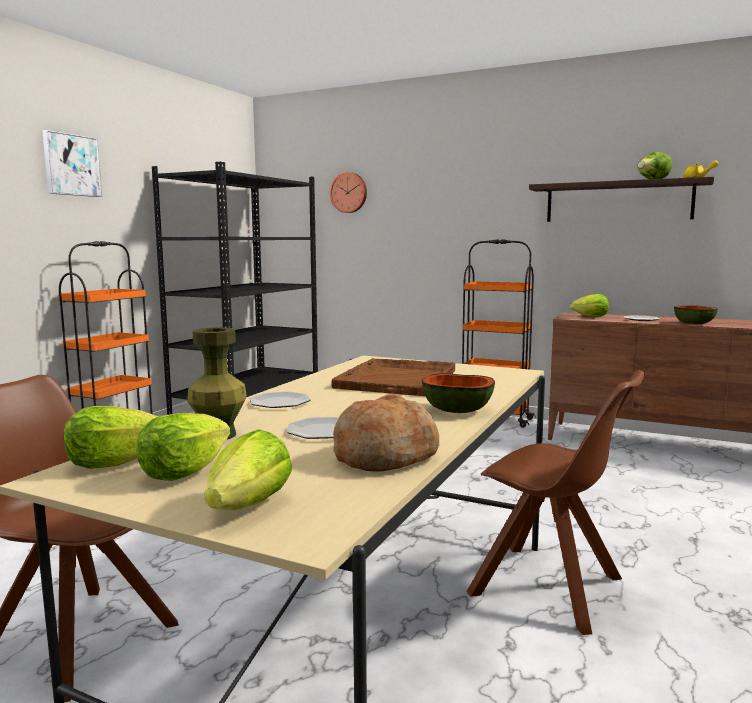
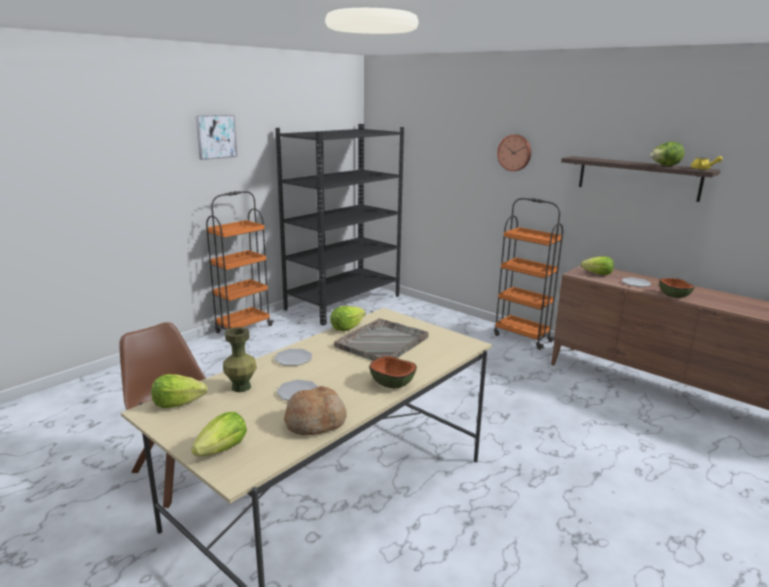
camera: 15 degrees right, 10 degrees up
(183, 473) = (206, 417): lettuce -> lettuce (346, 328)
(349, 192) = (430, 142): wall clock -> wall clock (515, 152)
(397, 379) = (383, 342): brown tray -> grey tray
(550, 588) = (466, 492): brown chair -> none

